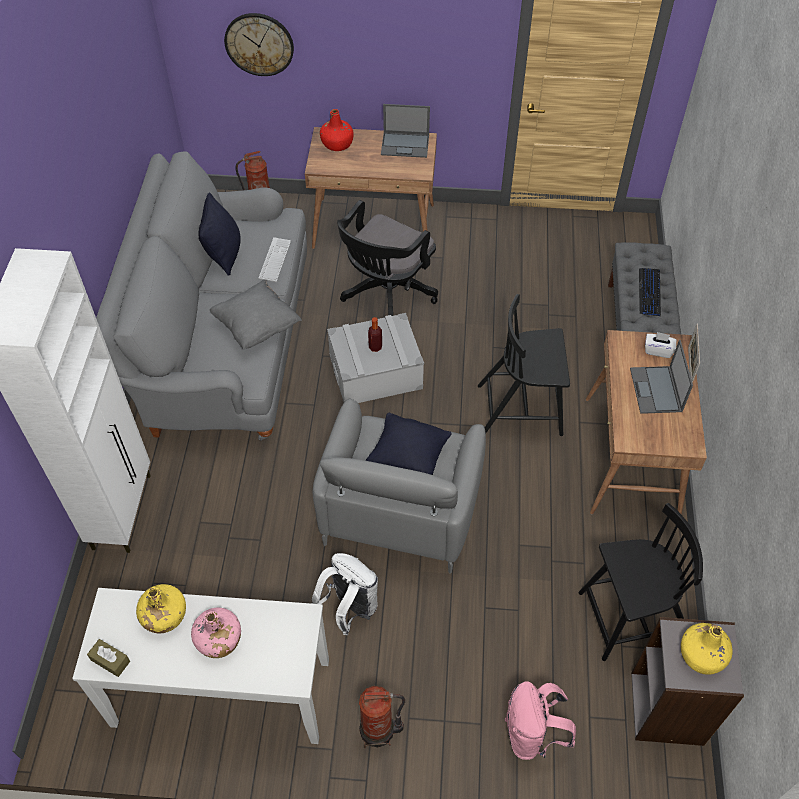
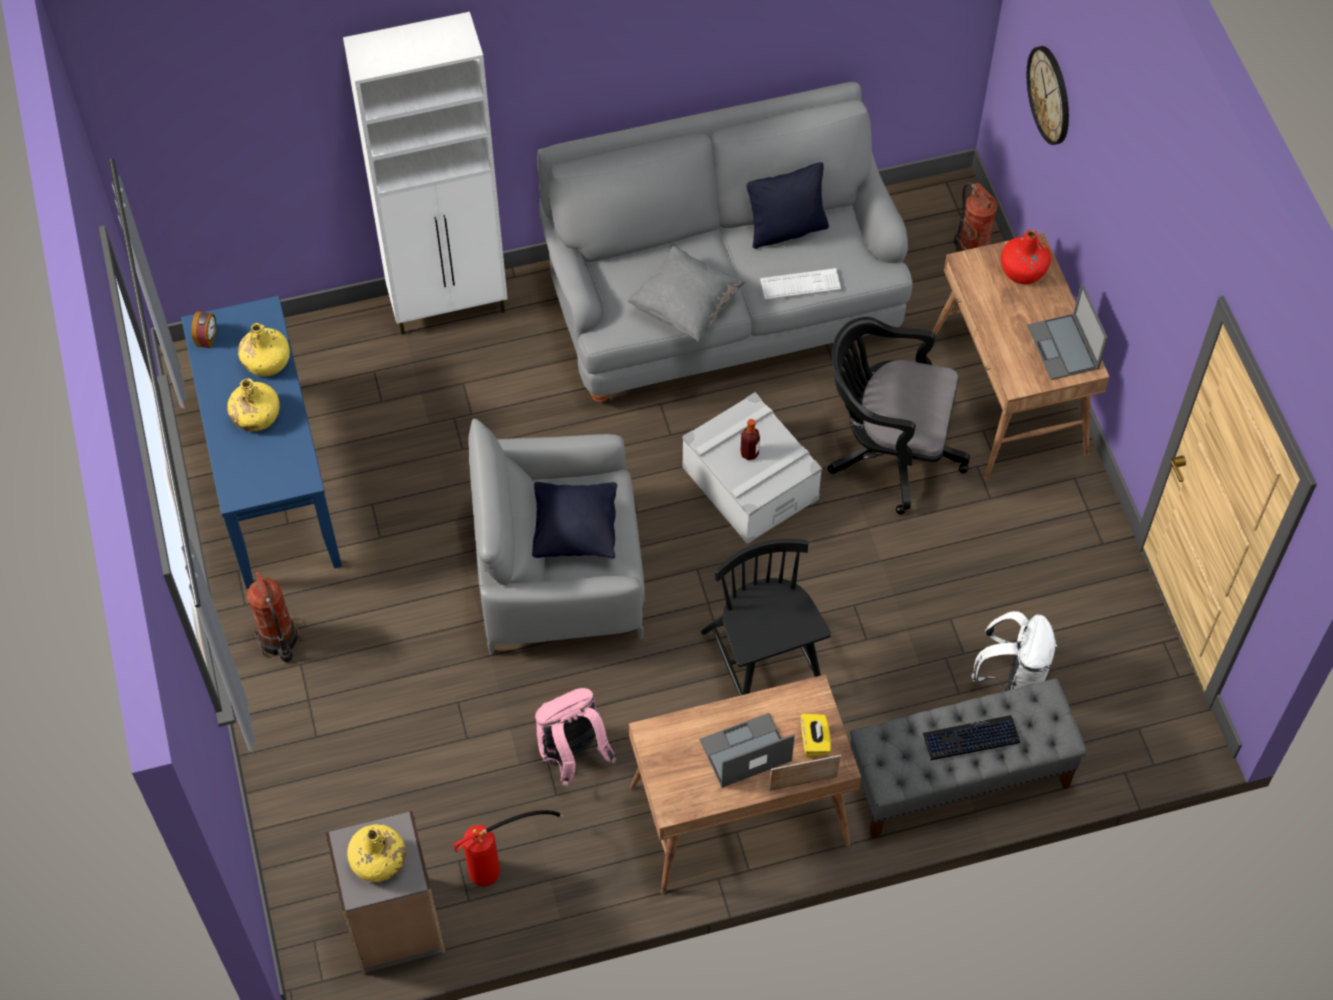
camera: 70 degrees right, 5 degrees up
(110, 660) = (207, 338): brown tissue box -> alarm clock
(218, 640) = (256, 416): pink bottle -> yellow bottle
(221, 693) = (272, 482): white console table -> blue console table
(349, 608) = (409, 566): white backpack -> white backpack (1012, 679)
(532, 734) = (320, 791): pink backpack -> pink backpack (572, 755)
(631, 617) = (501, 864): black chair -> fire extinguisher
(658, 350) = (814, 741): white tissue box -> yellow tissue box

